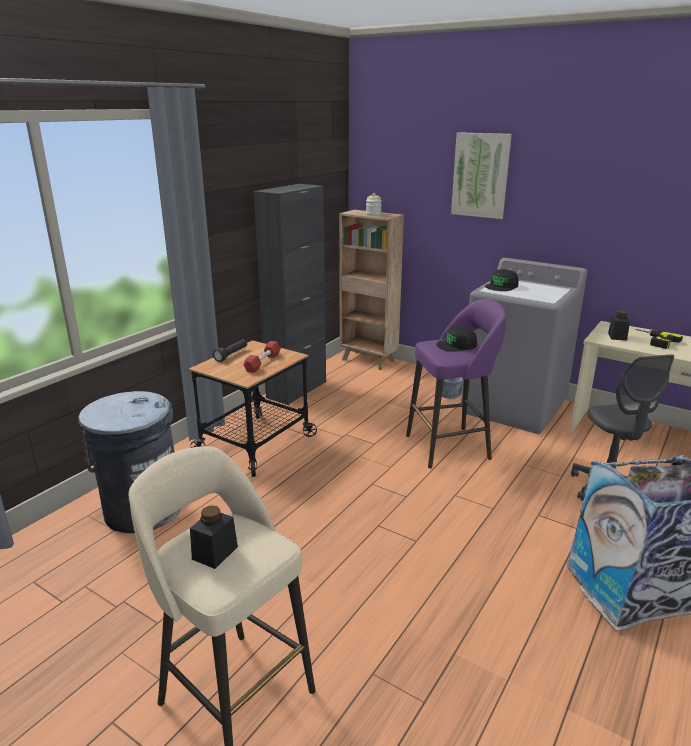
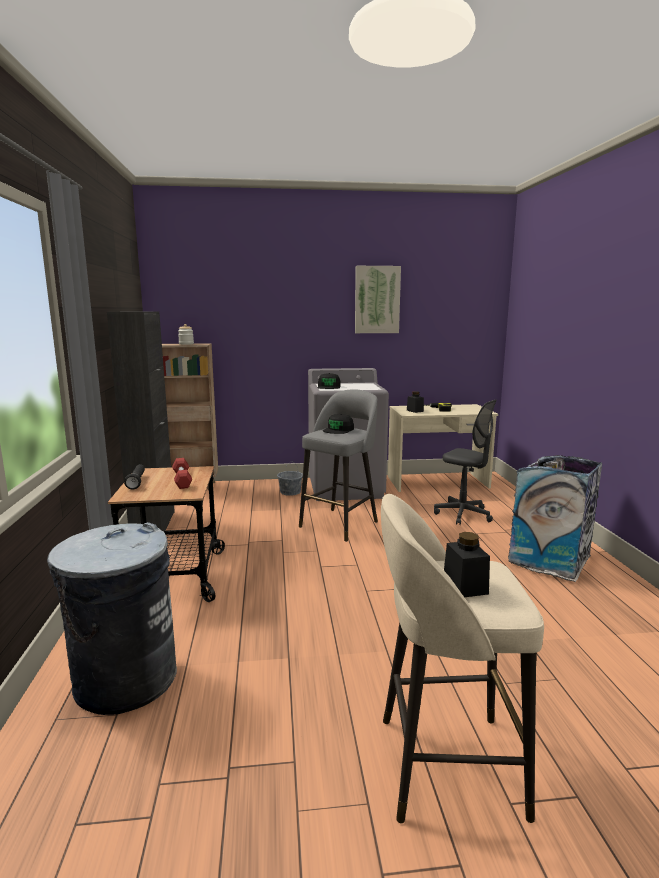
camera: 40 degrees left, 10 degrees down
(450, 447) = (340, 523): purple stool -> grey stool
(480, 175) = (279, 304): picture -> picture (377, 300)

